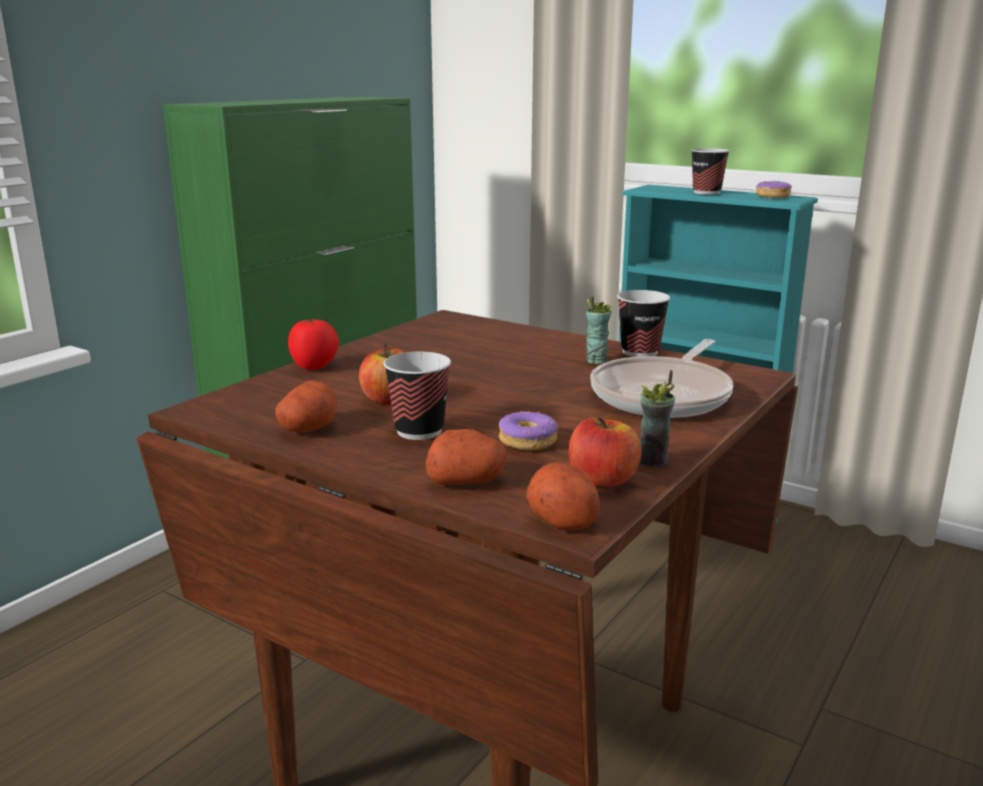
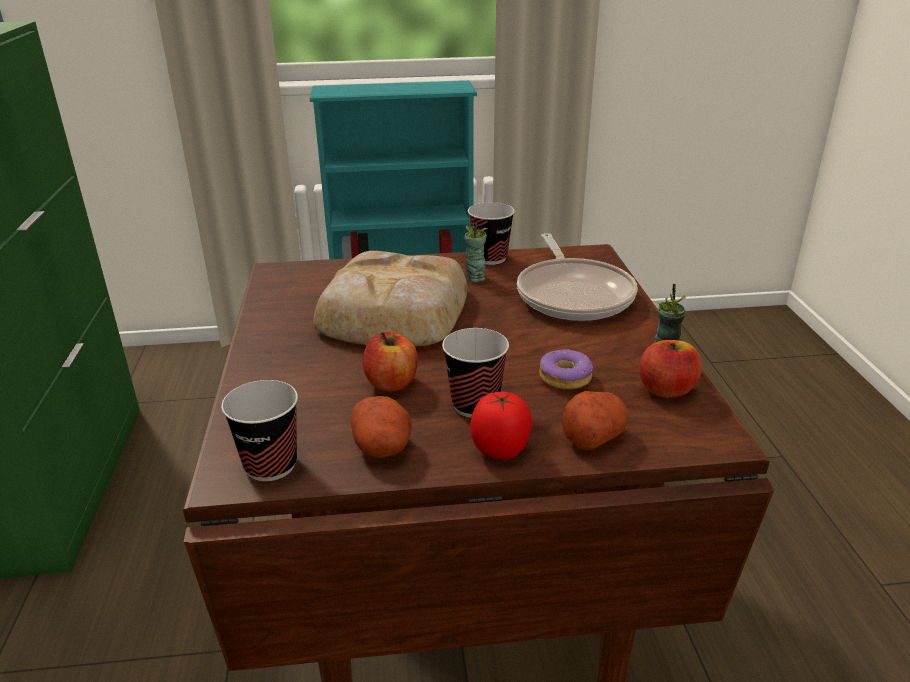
camera: 40 degrees left, 10 degrees up
(315, 367) = (257, 375): tomato -> tomato (501, 449)
(477, 362) = (391, 313): none -> bread
(560, 518) = (700, 436): potato -> none
(706, 192) = (385, 89): cup -> cup (270, 465)
(772, 196) = (440, 85): donut -> none

